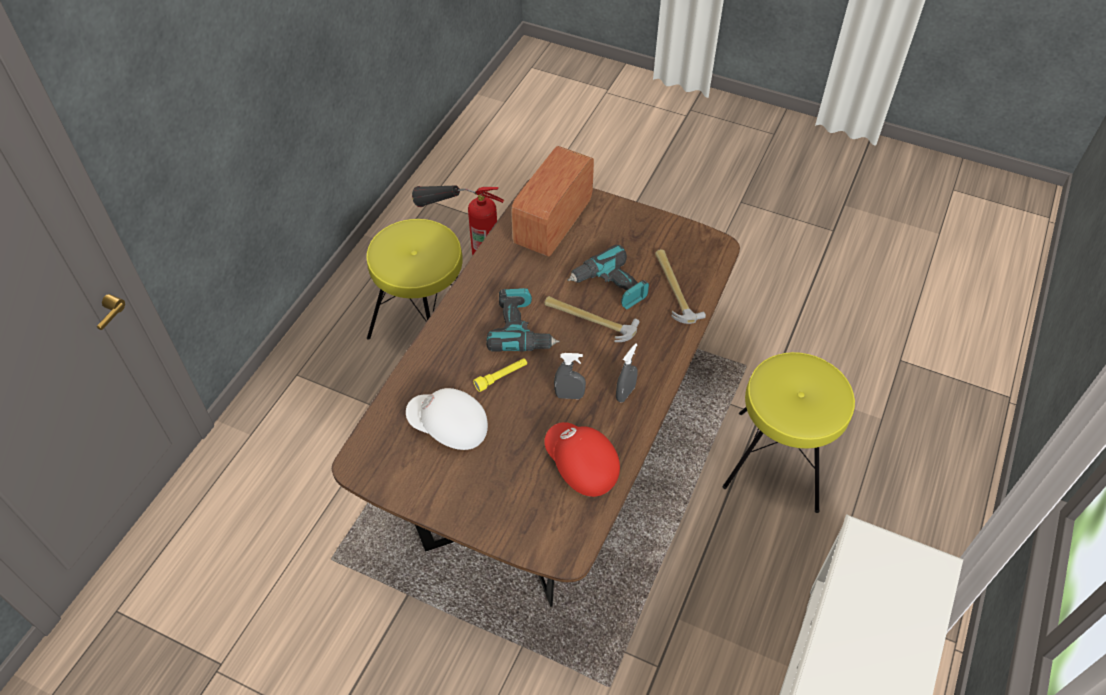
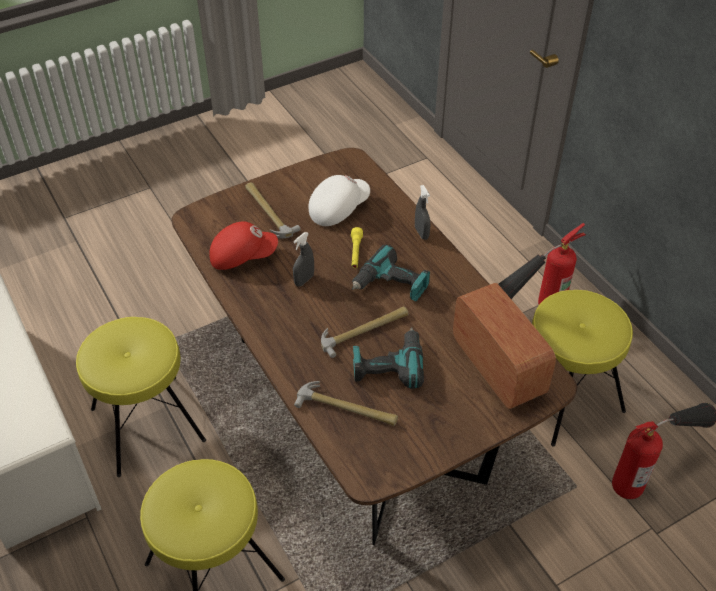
camera: 125 degrees right, 5 degrees down
(340, 385) = (531, 314): none -> fire extinguisher
(501, 486) = (268, 212): none -> hammer
(625, 393) = (275, 312): grey spray bottle -> grey spray bottle (421, 233)
(709, 619) = (146, 424): none -> yellow stool

